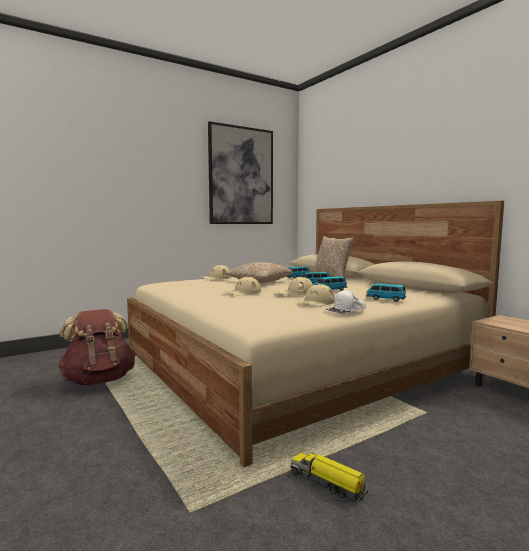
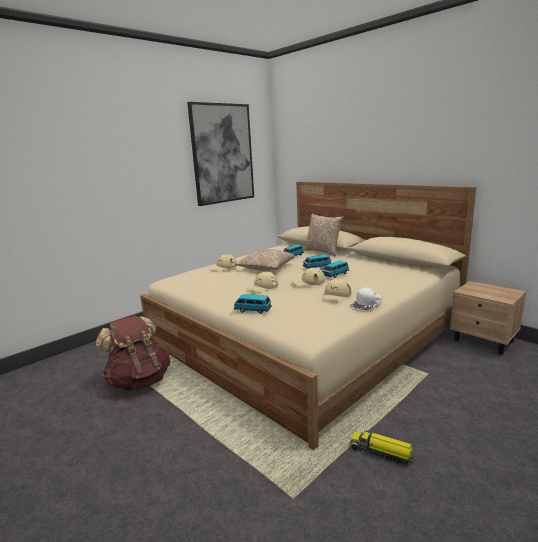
camera: 10 degrees left, 10 degrees up
(386, 299) = (388, 283): toy car -> toy car (252, 310)

